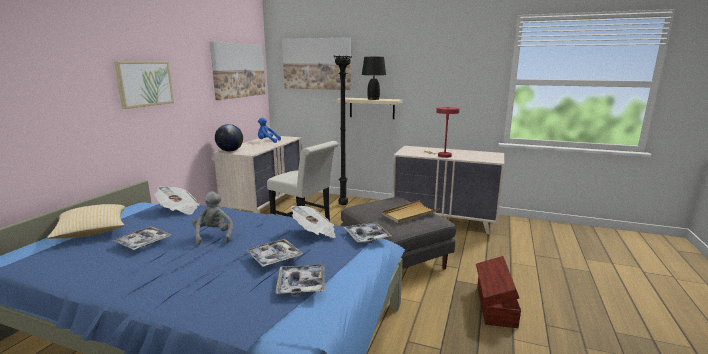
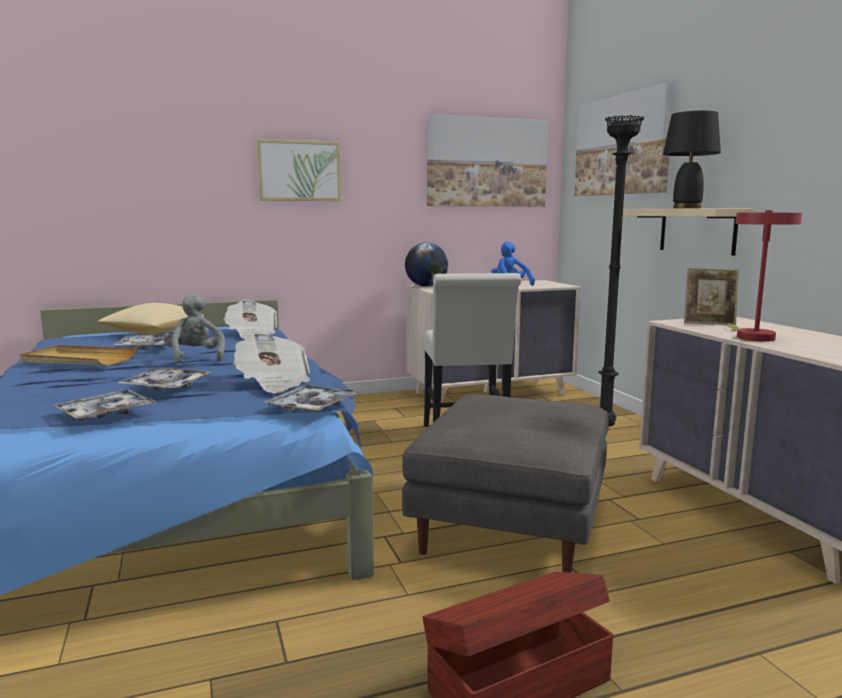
camera: 50 degrees right, 5 degrees down
(214, 236) = (195, 357): grey plush toy -> grey plush toy turned 60 degrees counterclockwise
(409, 214) = (522, 425): beige tray -> beige tray (78, 360)
(412, 151) = (709, 323): none -> picture frame

